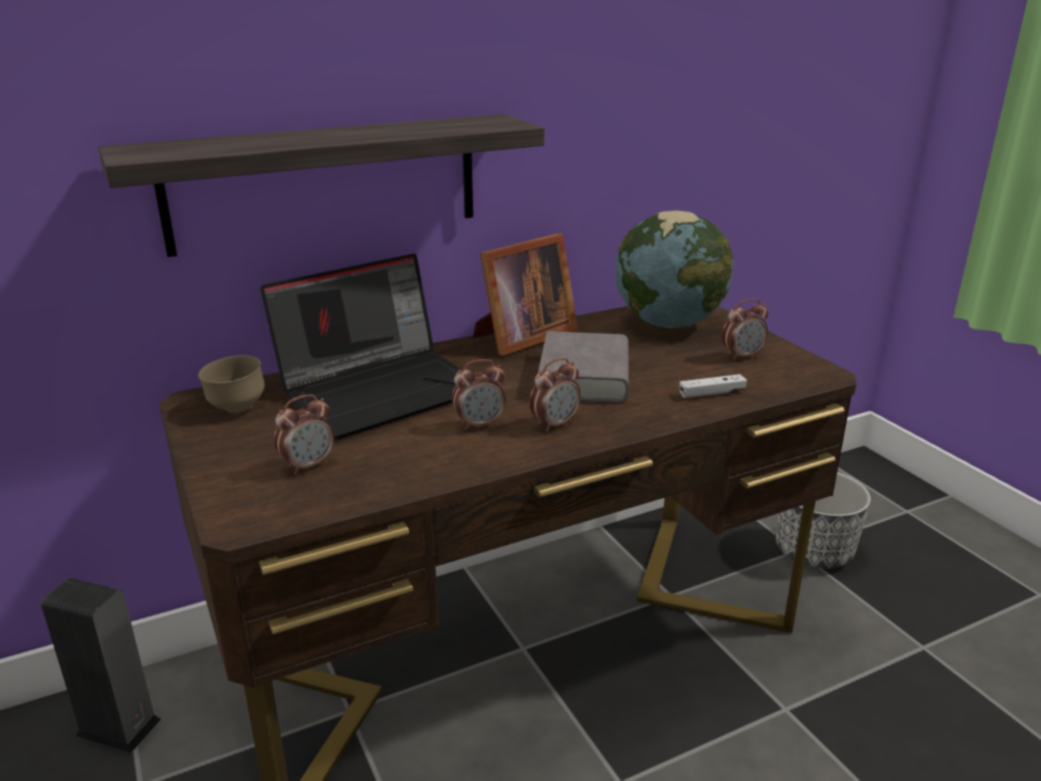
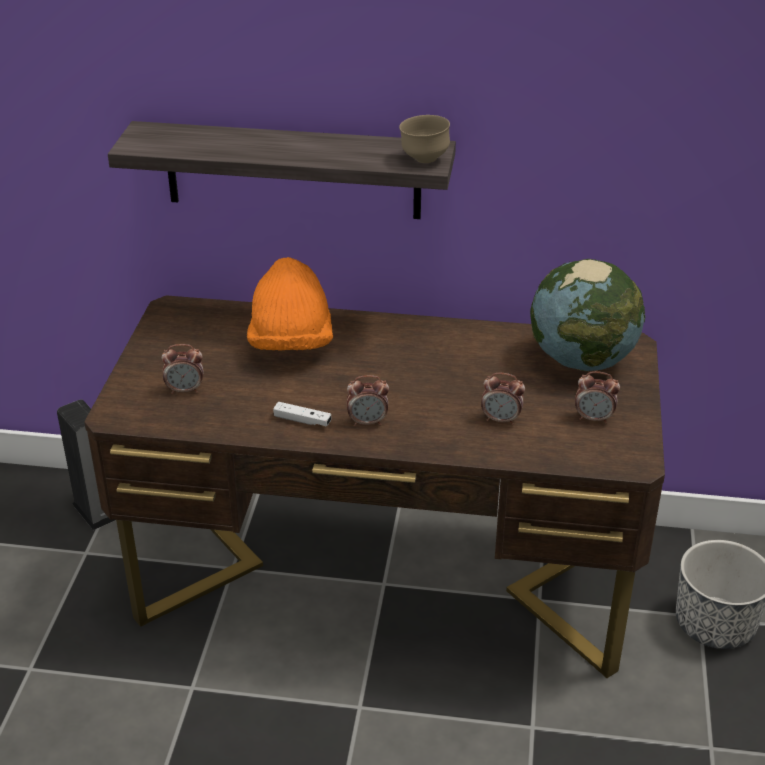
camera: 35 degrees right, 10 degrees up
(236, 409) = (187, 325): brown bowl -> brown bowl (424, 159)
(383, 389) = (291, 344): laptop -> orange hat
(479, 424) = (319, 401): alarm clock -> alarm clock (501, 420)
(521, 338) = (442, 331): picture frame -> none
(584, 377) = (441, 389): grey book -> none
(712, 393) = (516, 443): white game controller -> white game controller (302, 420)

